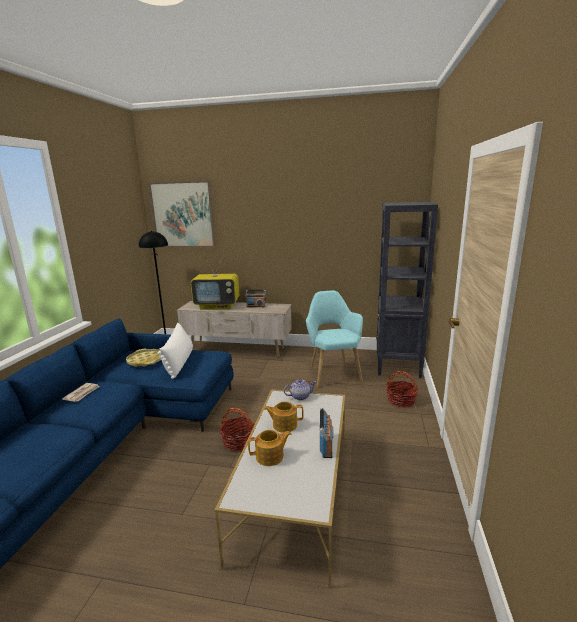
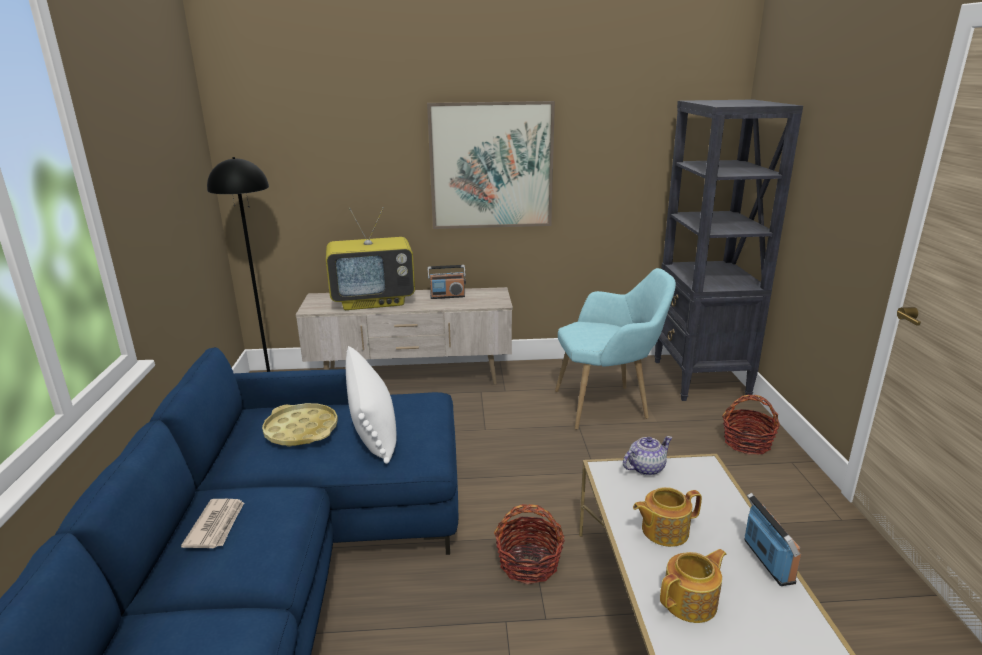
camera: 15 degrees left, 5 degrees up
(183, 215) = (289, 123): picture -> picture (491, 166)
(333, 373) = (607, 405): turquoise armchair -> turquoise armchair turned 105 degrees clockwise

